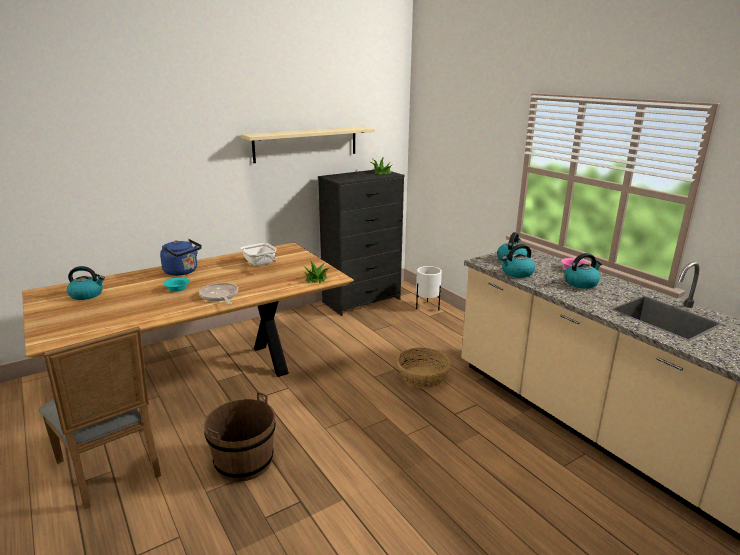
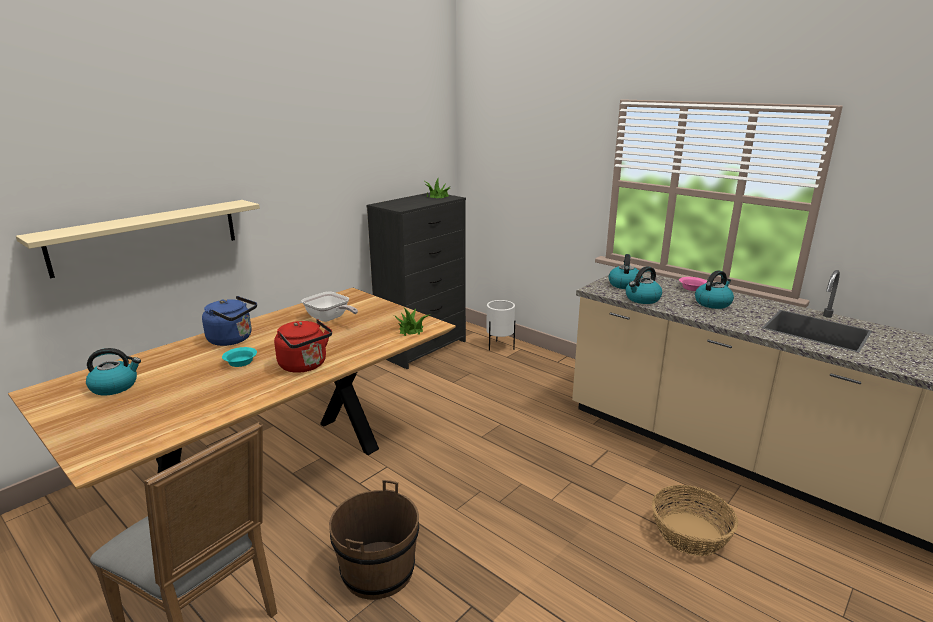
camera: 15 degrees left, 0 degrees up
(220, 296) = (305, 366): frying pan -> red kettle
(306, 144) = (351, 166): beige shelf -> beige shelf (147, 236)
(423, 377) = (536, 429): basket -> basket (690, 533)

